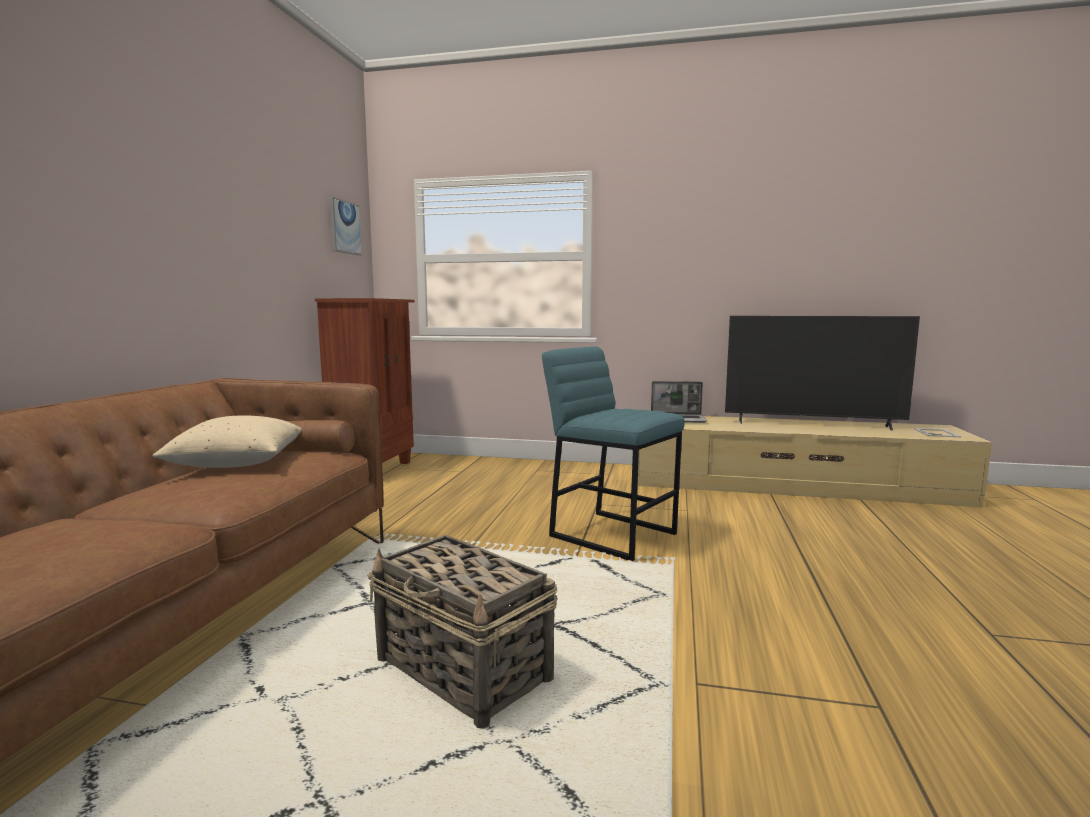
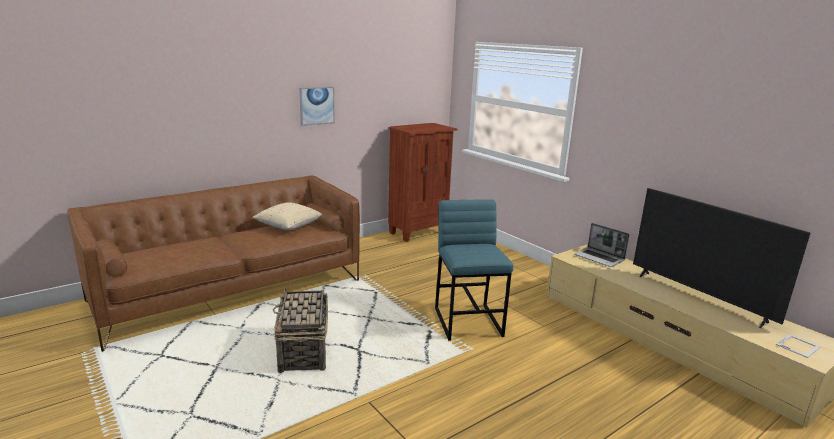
camera: 40 degrees right, 10 degrees up
(344, 227) = (424, 76): picture -> picture (316, 105)

